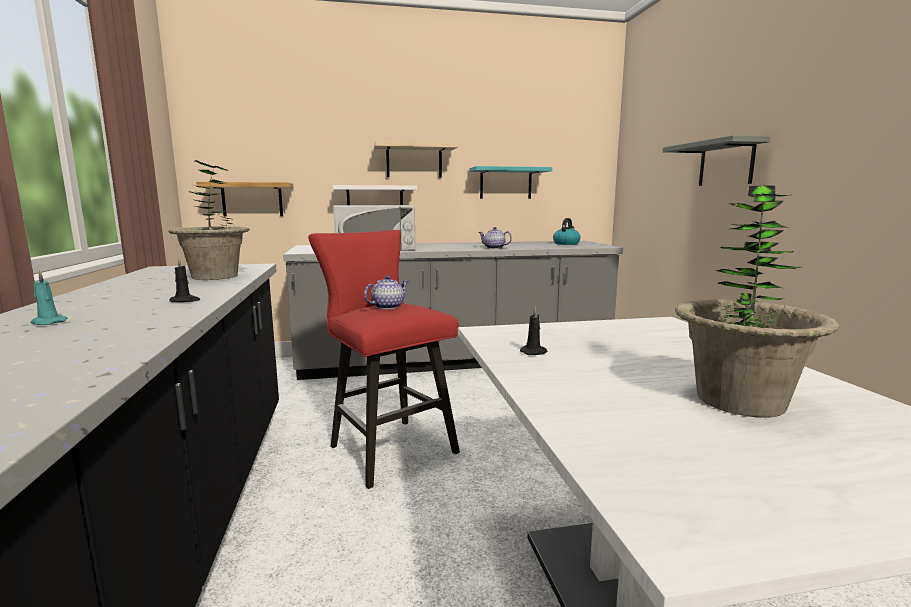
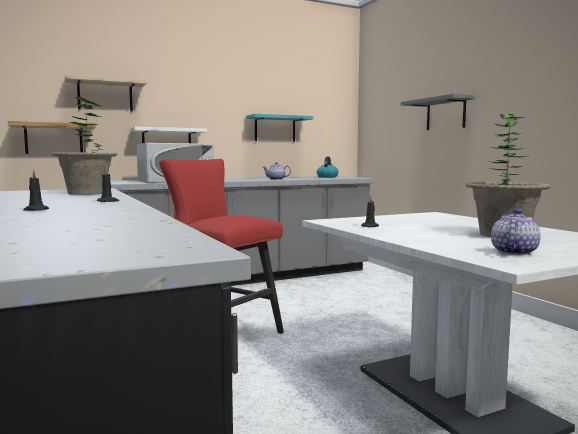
camera: 15 degrees left, 5 degrees down
(48, 322) = (35, 210): turquoise candle -> black candle
(387, 307) = (227, 216): teapot -> teapot (513, 252)
(414, 161) = (200, 109): beige shelf -> beige shelf (105, 95)

